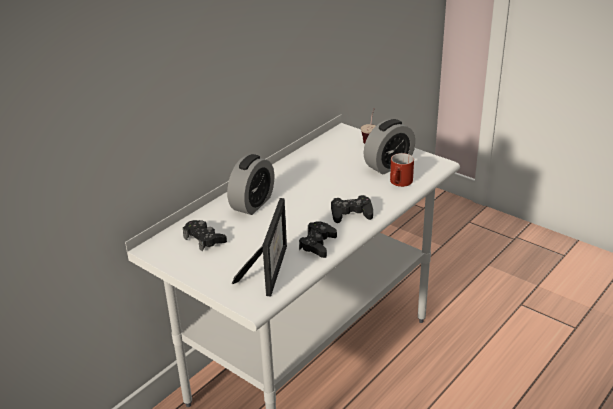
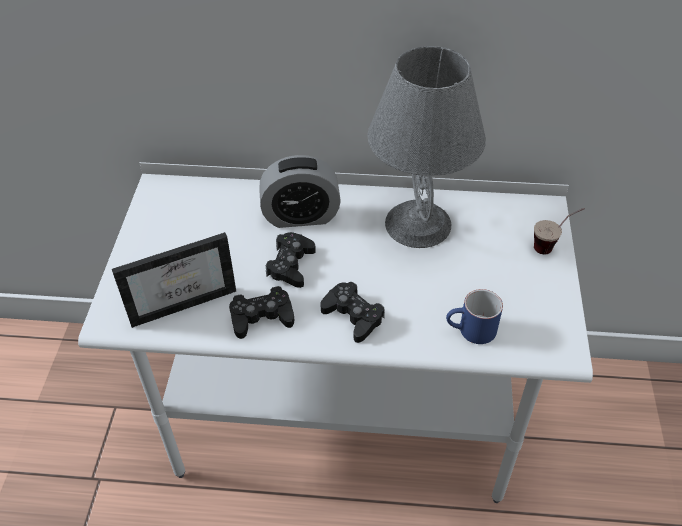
camera: 55 degrees right, 15 degrees up
(204, 239) = (202, 216): black game controller -> black game controller (291, 265)
(307, 169) = (417, 223): none -> grey table lamp
(388, 165) = (504, 297): alarm clock -> none
(400, 183) = (470, 331): red mug -> blue mug

